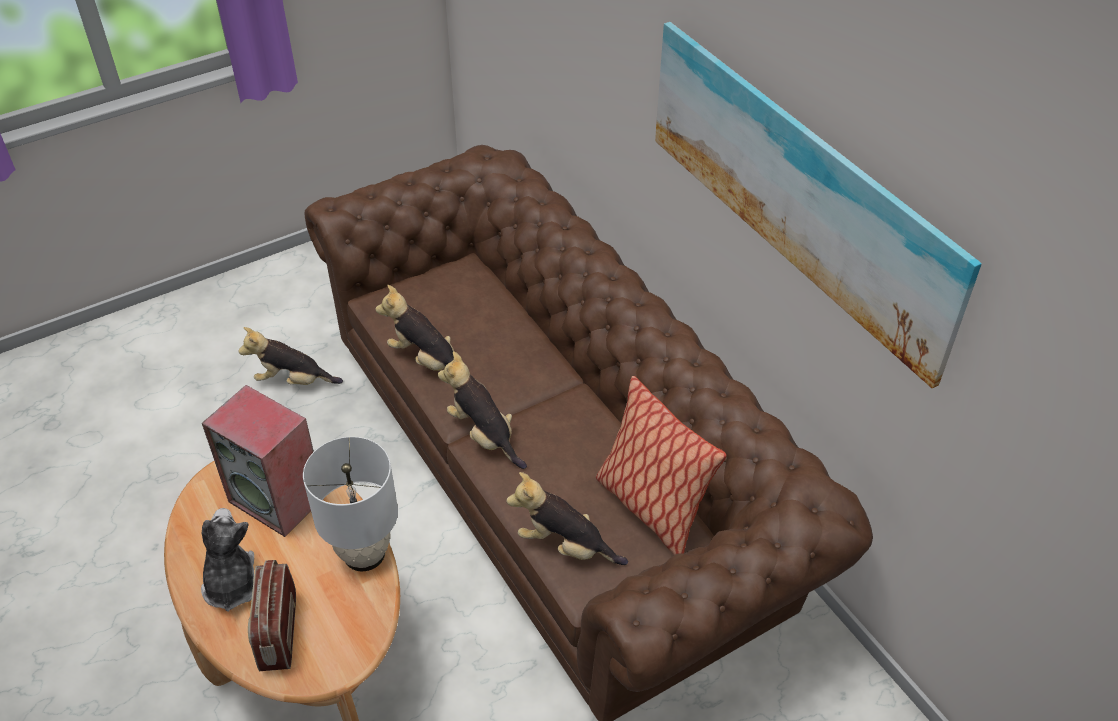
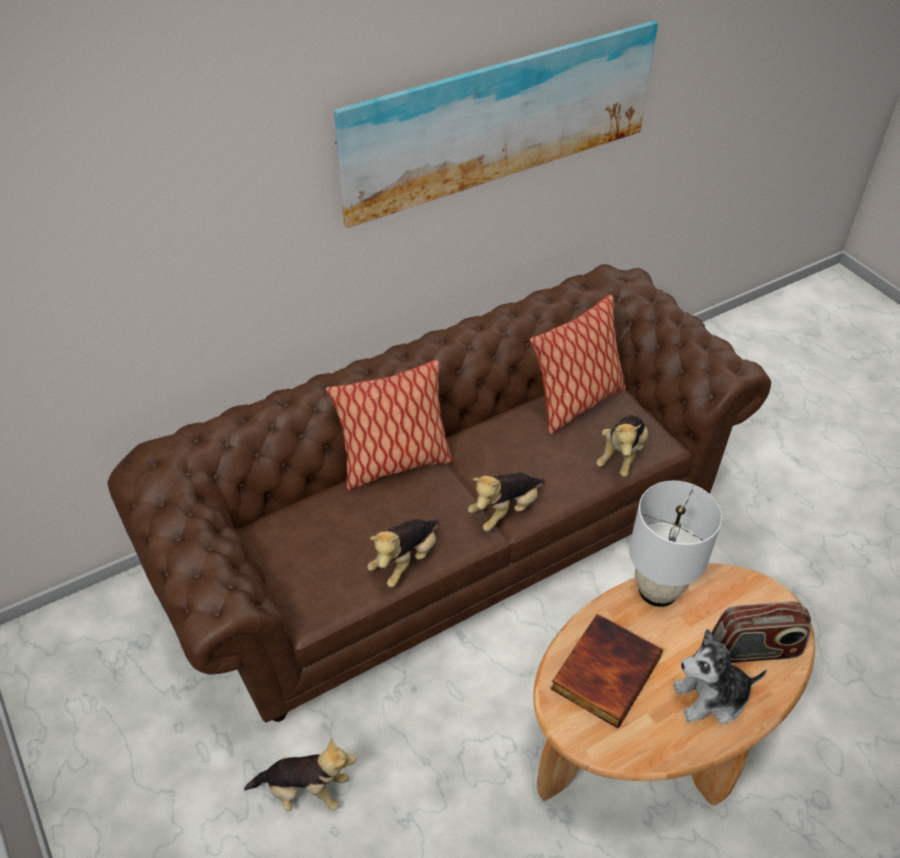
camera: 90 degrees left, 0 degrees up
(278, 499) = (604, 671): speaker -> book
(293, 381) = (305, 791): plush toy -> plush toy turned 90 degrees counterclockwise
(550, 350) = (394, 464): none -> pillow

